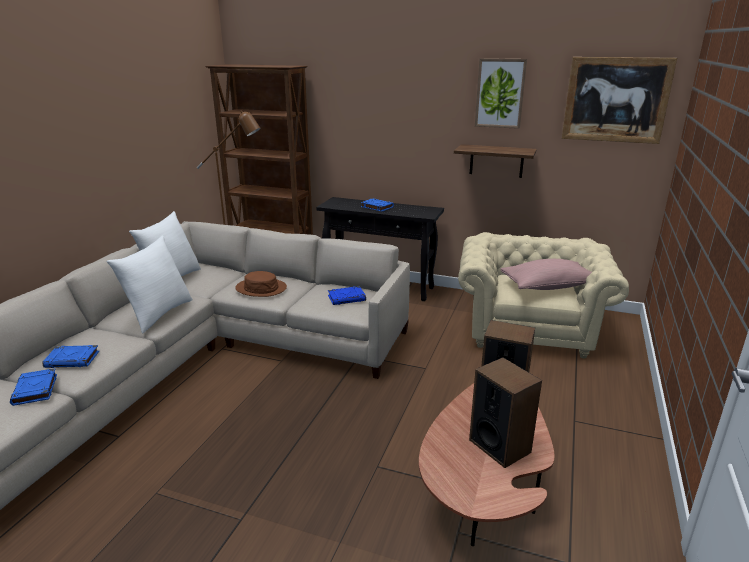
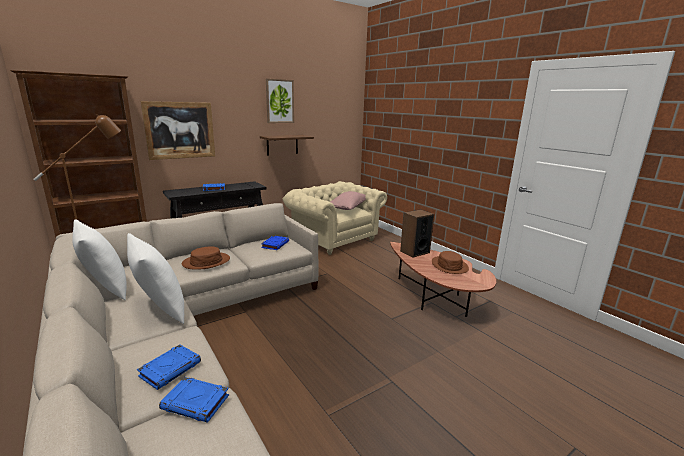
camera: 55 degrees left, 5 degrees down
(499, 446) = (449, 265): speaker -> brown hat
(616, 100) = (336, 104): picture -> picture (180, 130)

